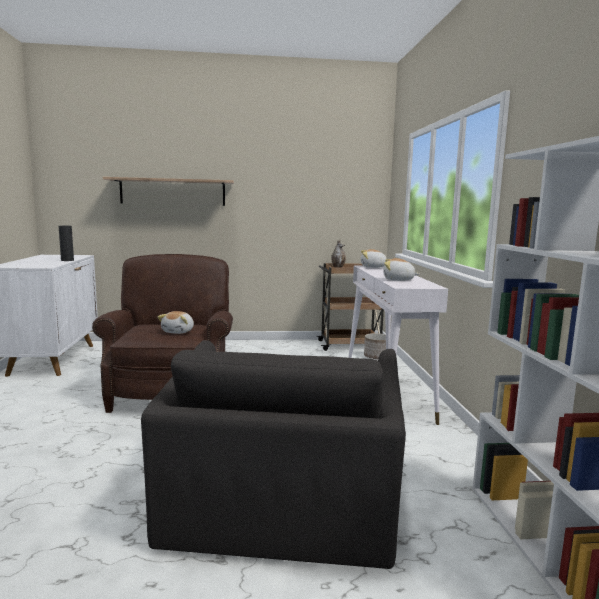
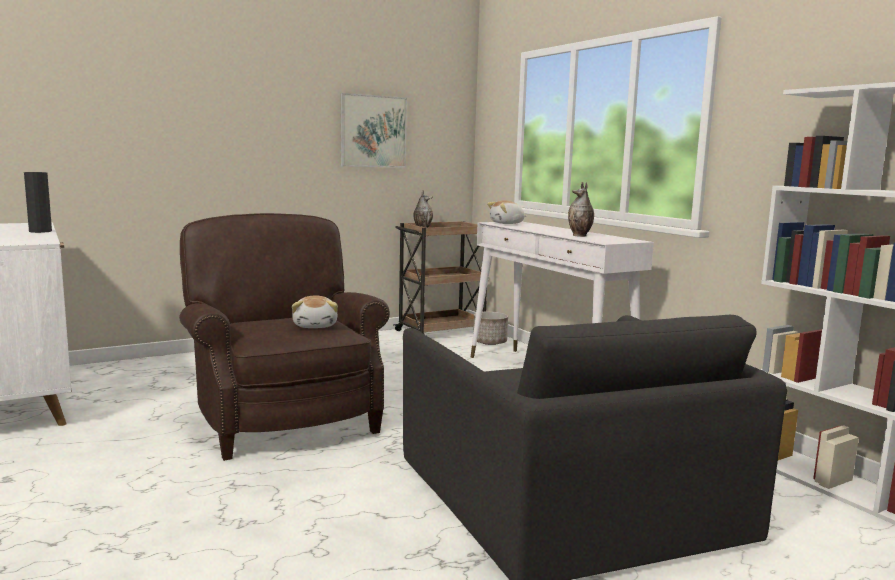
camera: 25 degrees left, 0 degrees up
(173, 192) = (182, 119): shelf -> none
(305, 197) = (373, 131): none -> picture
(398, 280) = (580, 236): plush toy -> vase

